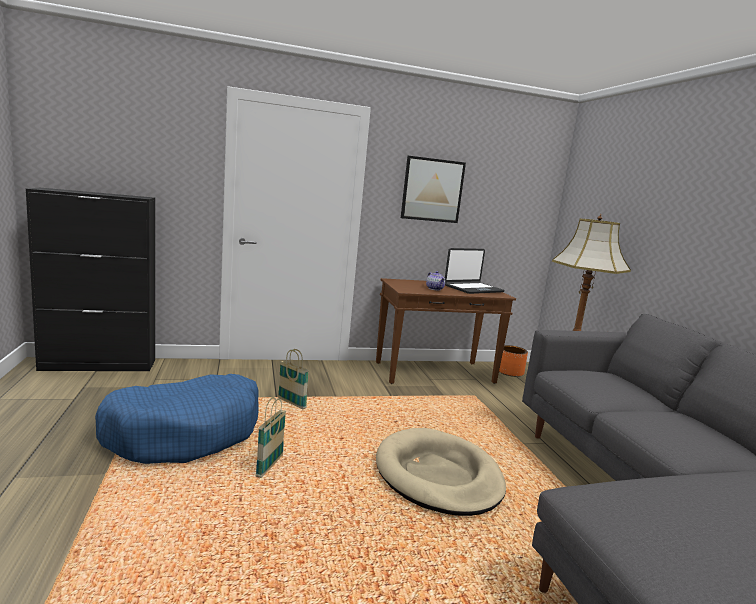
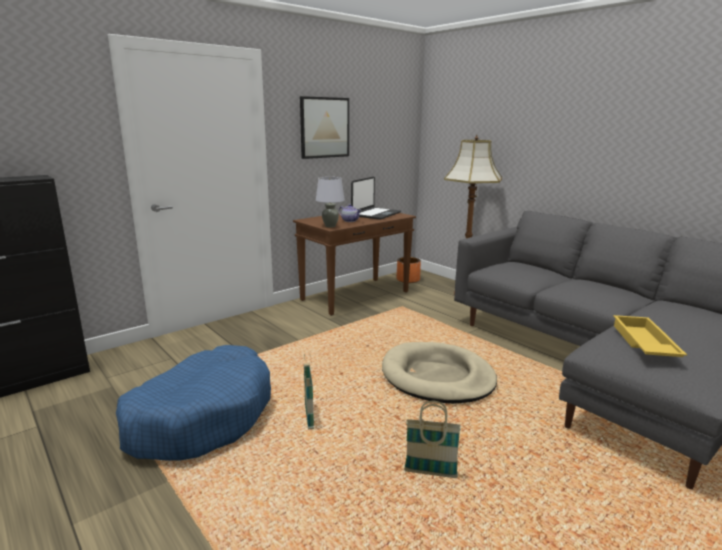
camera: 25 degrees left, 5 degrees up
(291, 404) = (268, 358): basket -> basket (430, 473)
(406, 289) = (330, 226): none -> grey table lamp
(661, 507) = (642, 343): none -> yellow tray

